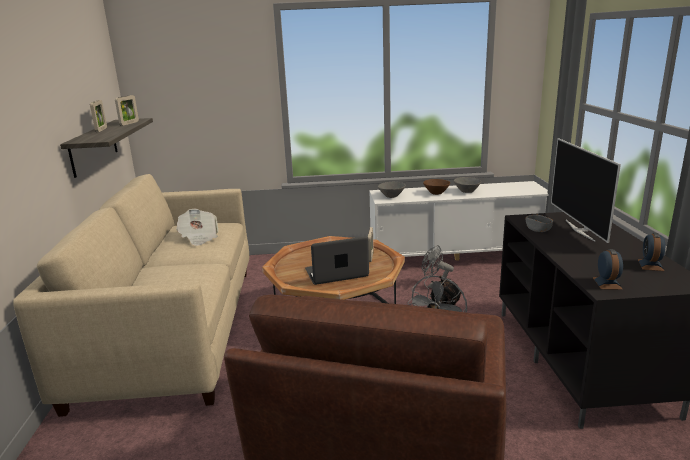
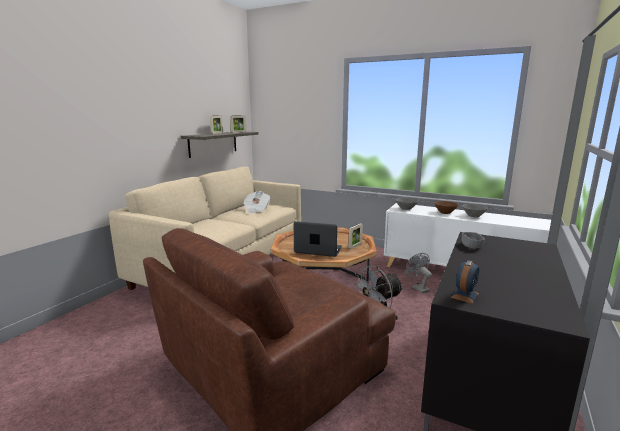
camera: 30 degrees right, 5 degrees down
(580, 230) = (513, 255): television -> none
(650, 265) = (539, 295): alarm clock -> none

